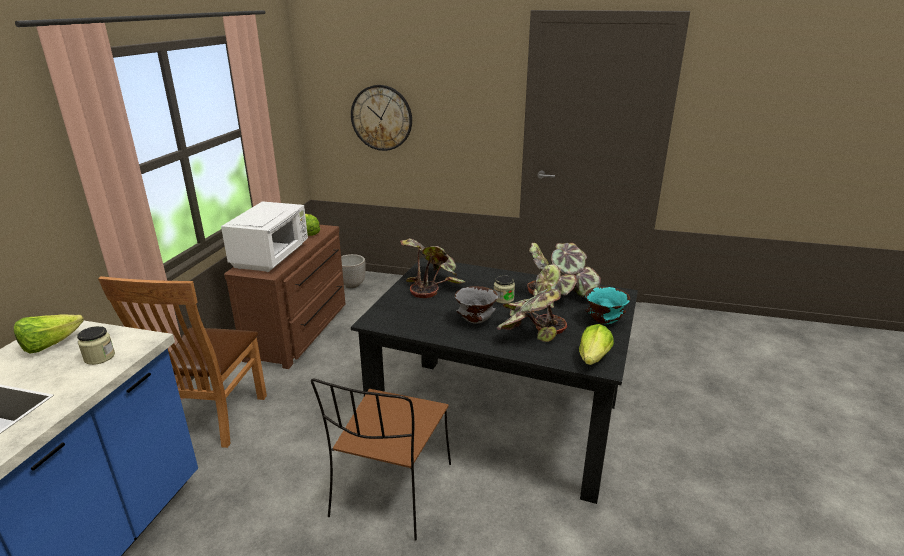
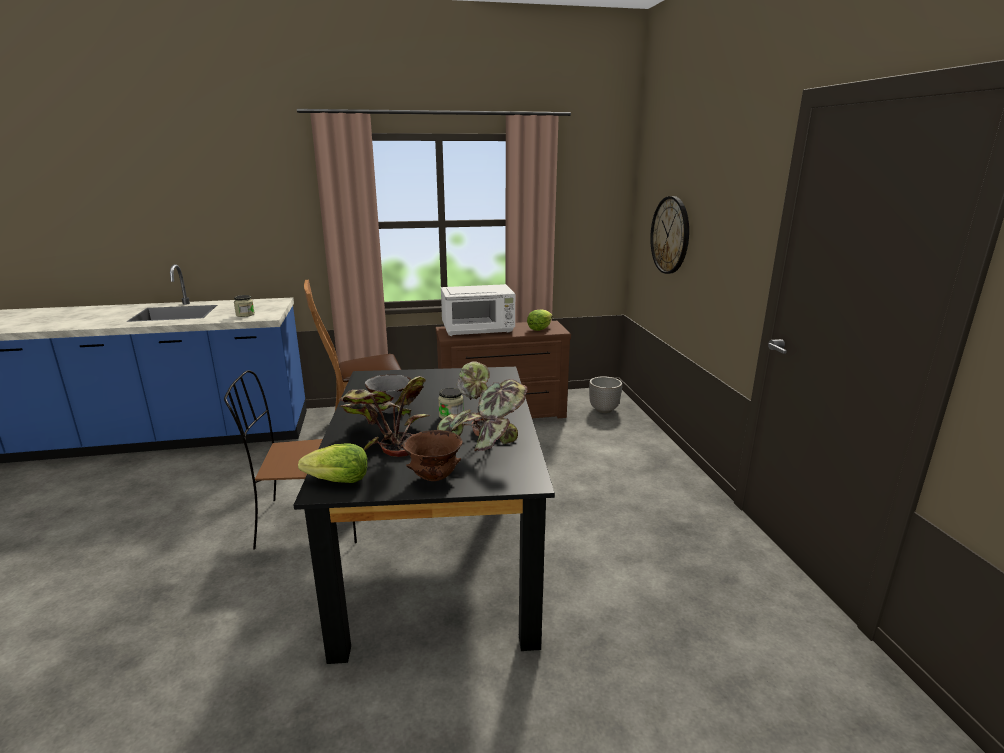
camera: 65 degrees right, 5 degrees down
(50, 345) = (257, 304): lettuce -> none
(431, 284) = (457, 380): potted plant -> none
(603, 322) = (434, 477): turquoise bowl -> brown bowl

